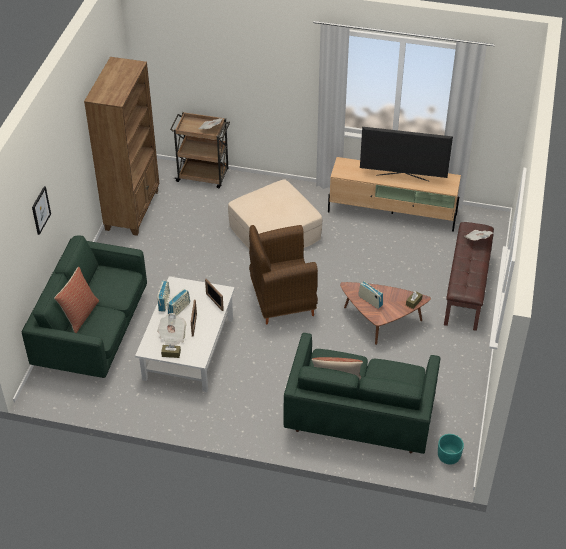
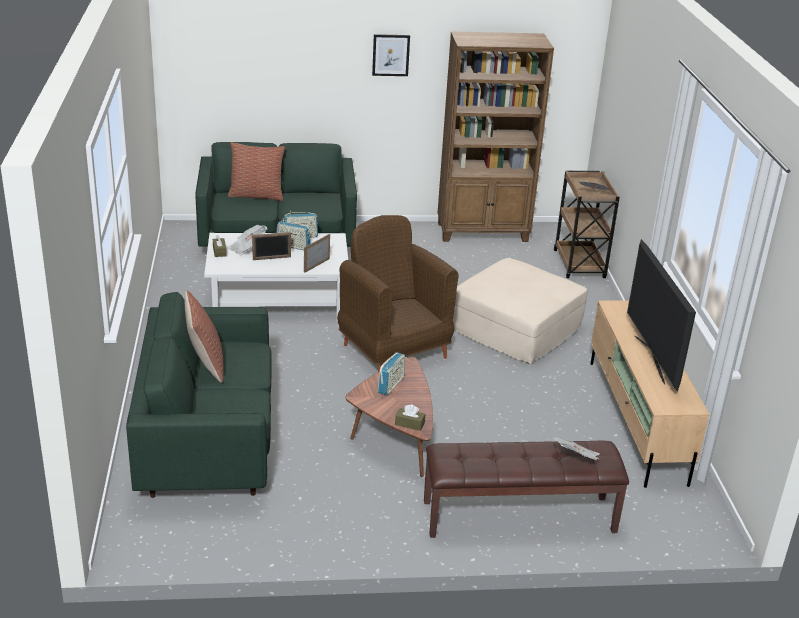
camera: 70 degrees right, 15 degrees down
(40, 210) = (301, 71): picture -> picture (390, 55)
(448, 457) = (151, 535): turquoise planter -> none

